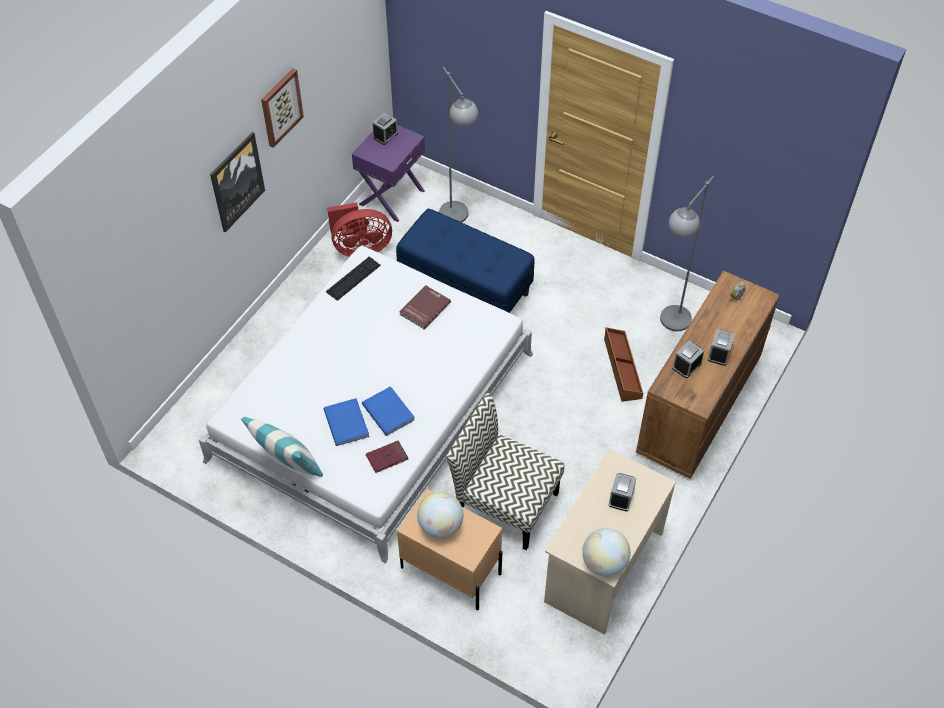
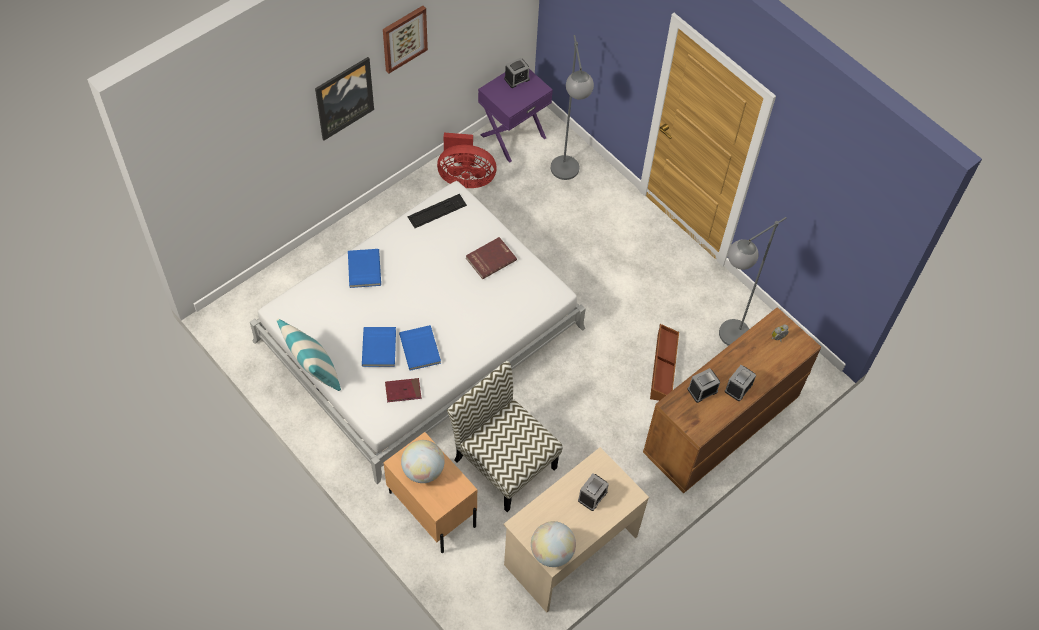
camera: 15 degrees right, 5 degrees up
(301, 353) = (363, 269): none -> blue book
(464, 287) = (546, 244): blue bench -> none

